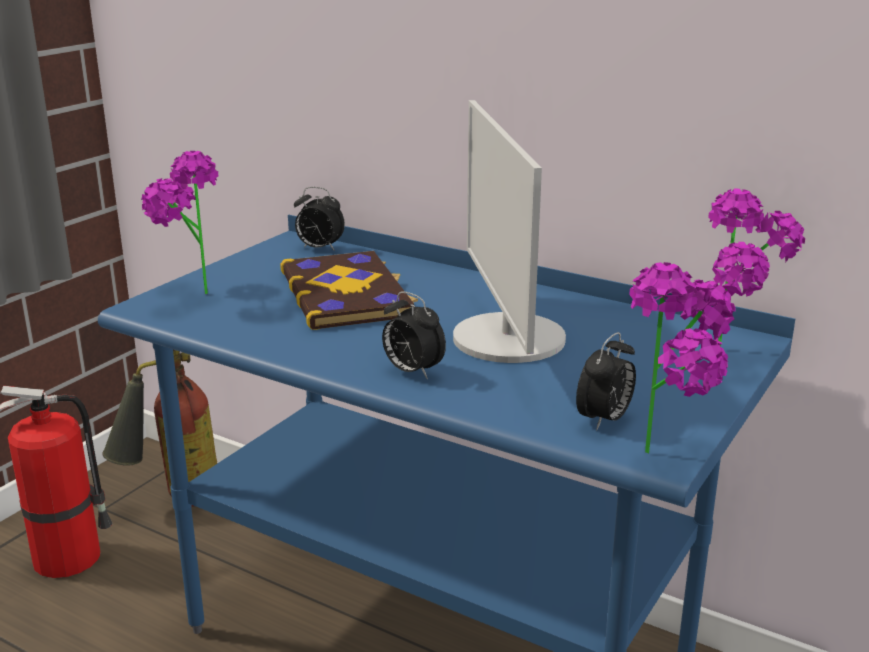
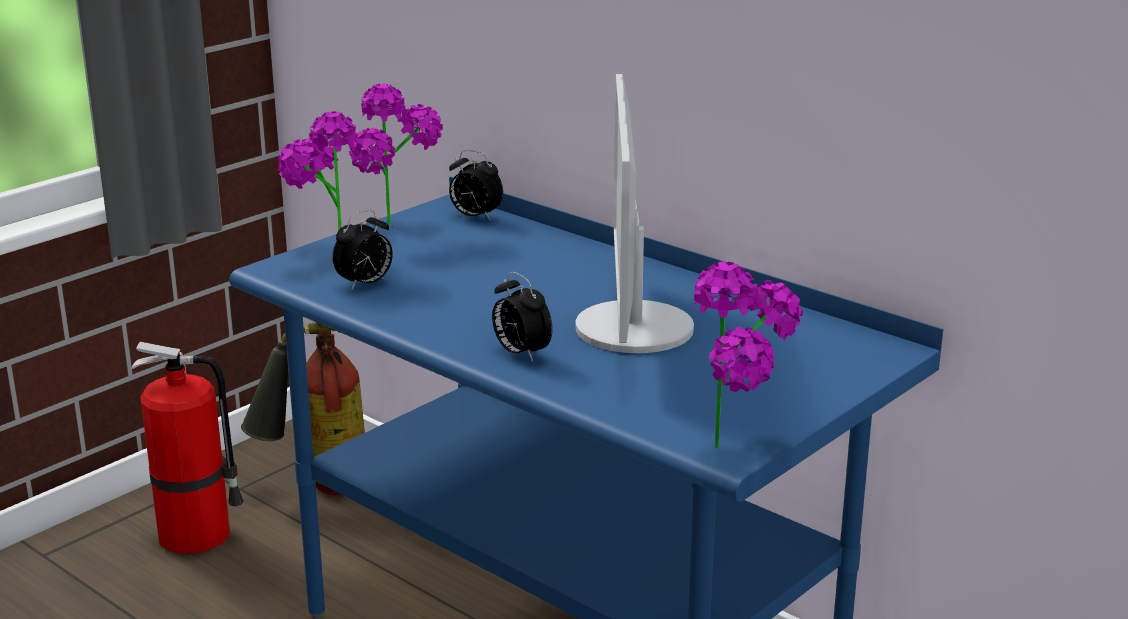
camera: 10 degrees right, 0 degrees up
(347, 294) = (486, 269): book -> none
(604, 420) = (690, 415): alarm clock -> alarm clock (365, 284)
(738, 354) = (870, 362): potted plant -> potted plant (399, 229)

